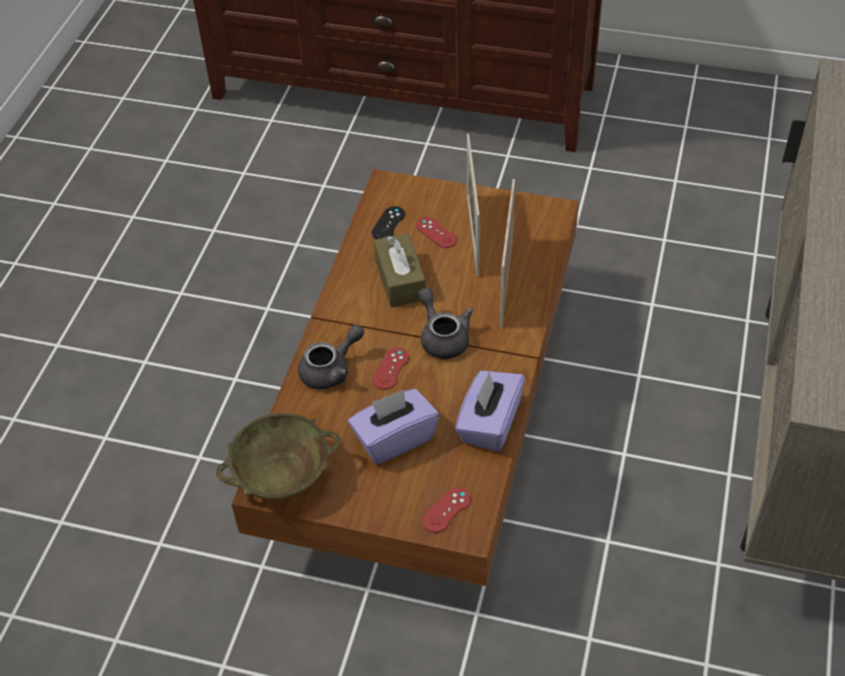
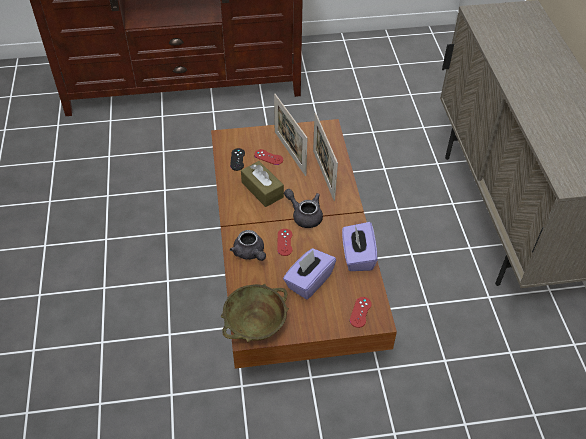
camera: 25 degrees left, 0 degrees up
(331, 370) = (250, 253): grey teapot -> grey teapot turned 120 degrees clockwise

